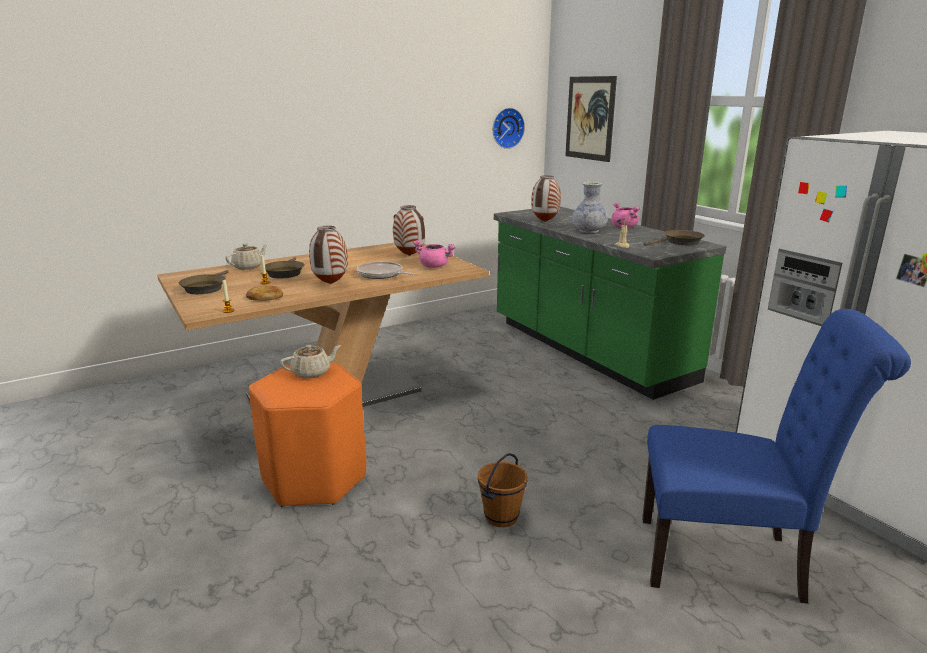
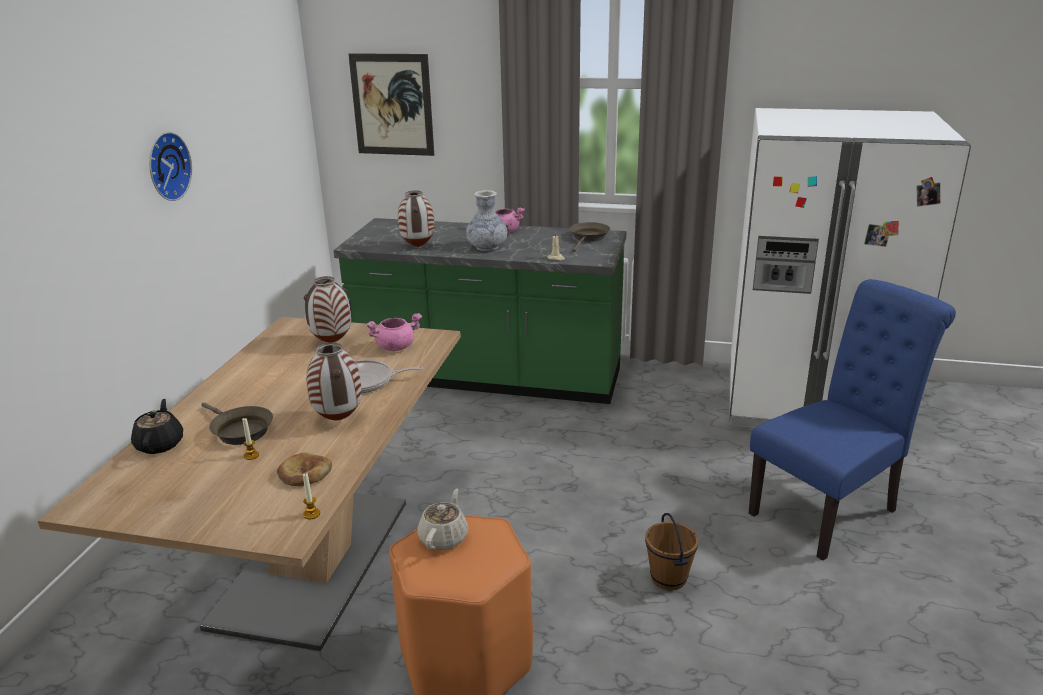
camera: 45 degrees left, 5 degrees up
(205, 288) = (187, 502): brown frying pan -> none
(248, 267) = (160, 444): beige teapot -> black teapot
(506, 128) = (283, 130): wall clock -> wall clock (166, 166)

